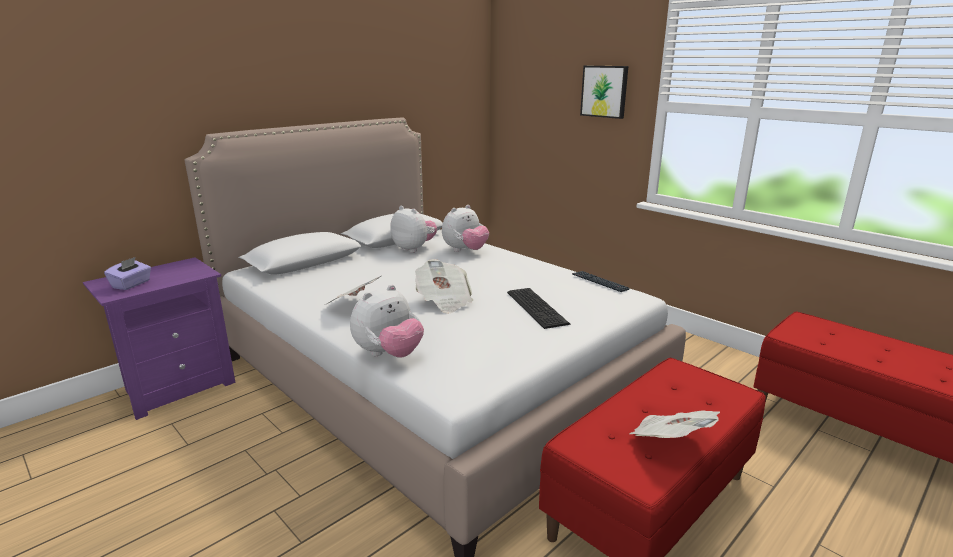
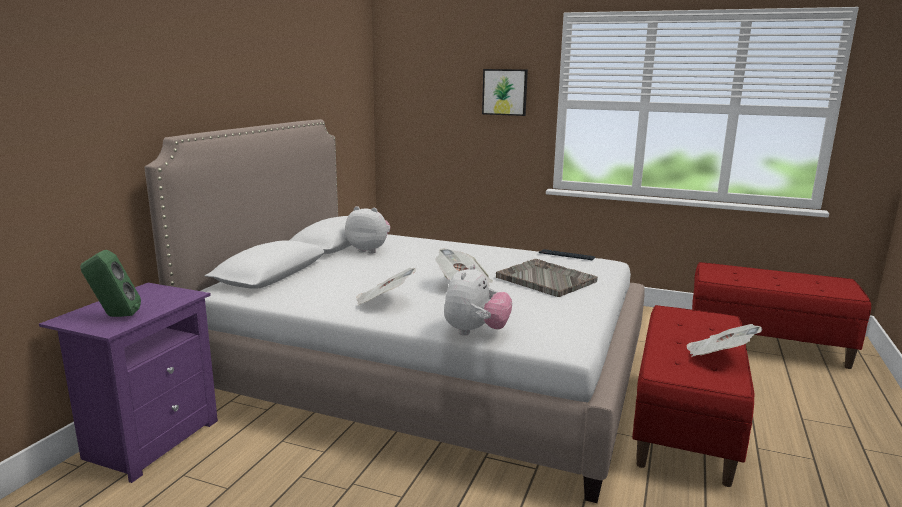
camera: 25 degrees left, 5 degrees down
(131, 284) = (114, 316): purple tissue box -> green speaker
(465, 251) = (420, 246): plush toy -> none
(537, 307) = (545, 279): keyboard -> grey tray

